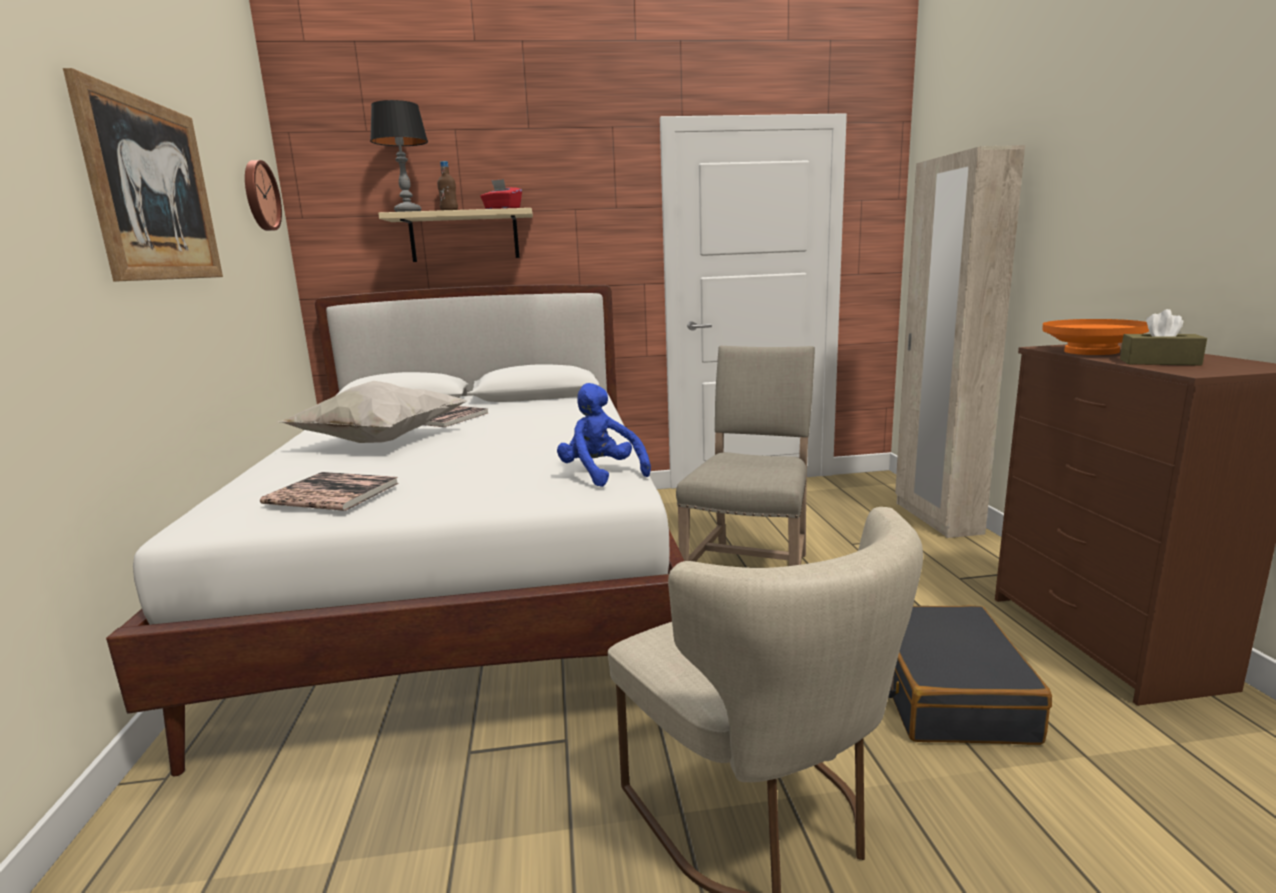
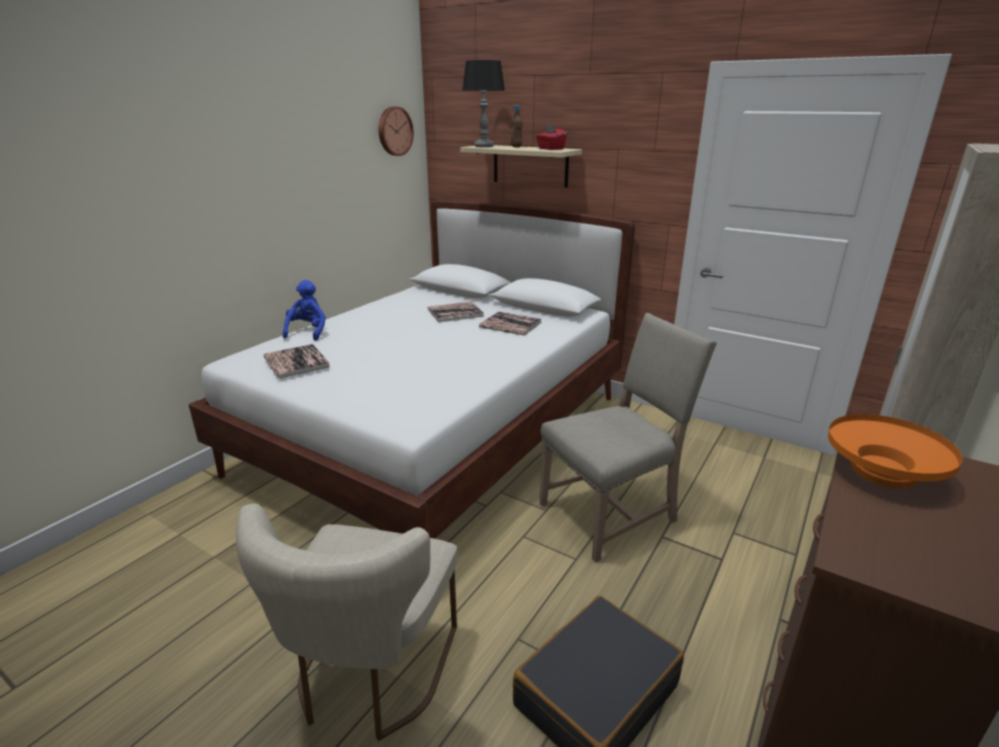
camera: 40 degrees right, 10 degrees up
(153, 191) = (281, 151): picture -> none
(379, 442) = (387, 324): white pillow -> none
(534, 412) = (510, 324): none -> book
(601, 474) = (429, 404): blue plush toy -> blue plush toy (308, 332)
(1159, 362) = (883, 525): brown tissue box -> none

